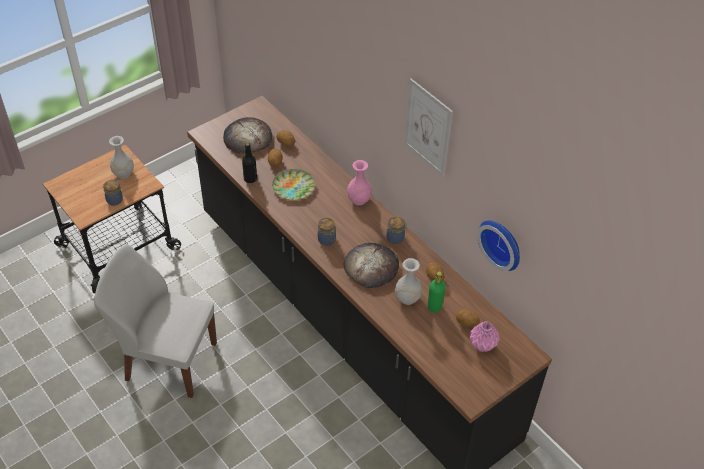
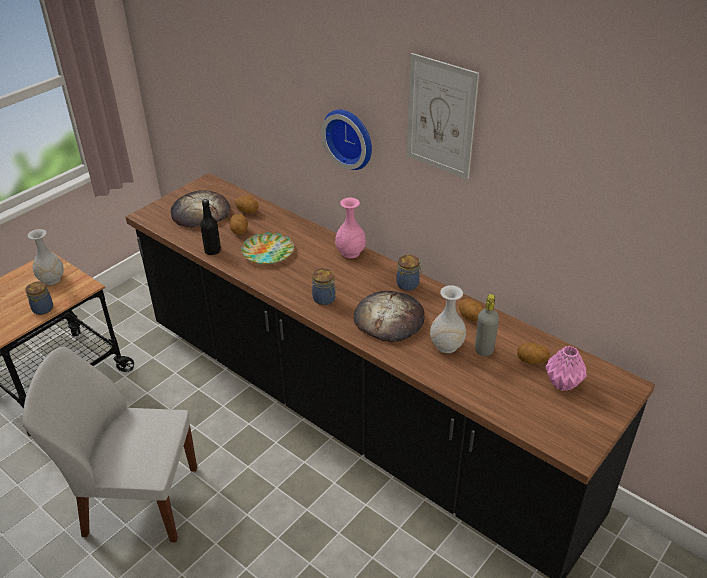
camera: 10 degrees left, 10 degrees down
(434, 307) = (484, 350): green bottle -> grey bottle
(502, 243) = (565, 242): wall clock -> wall clock (350, 137)

